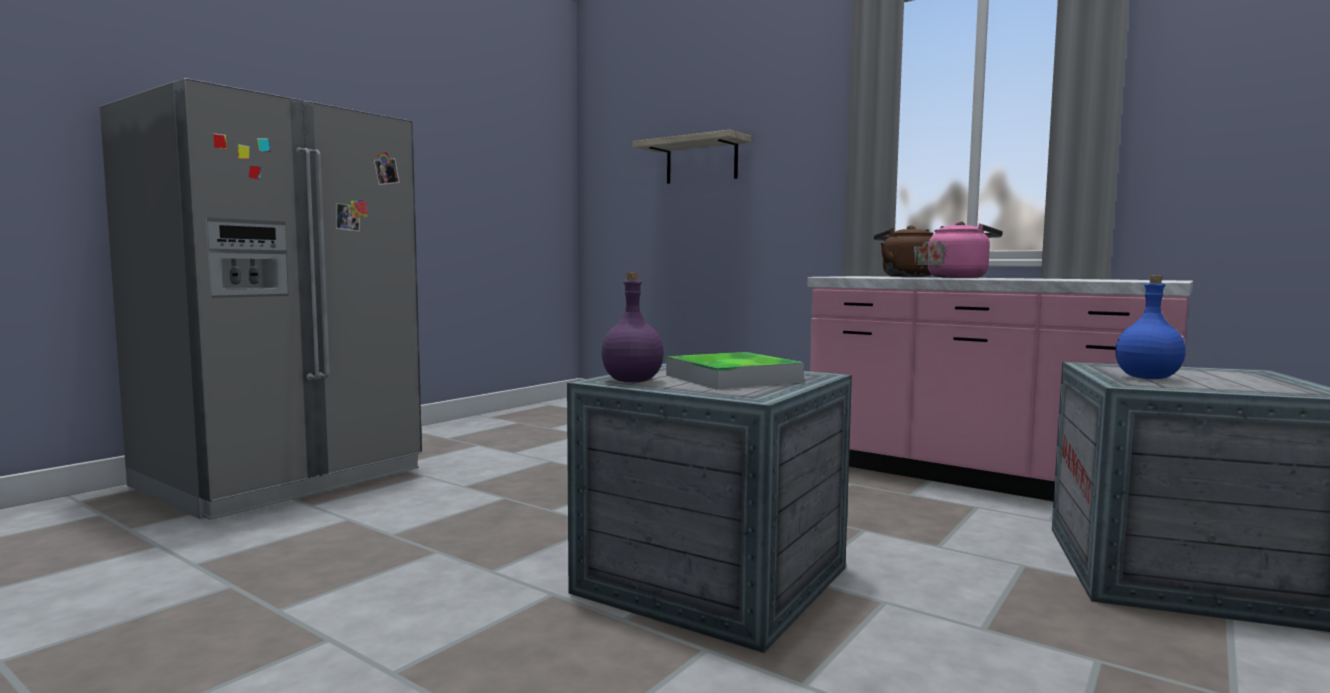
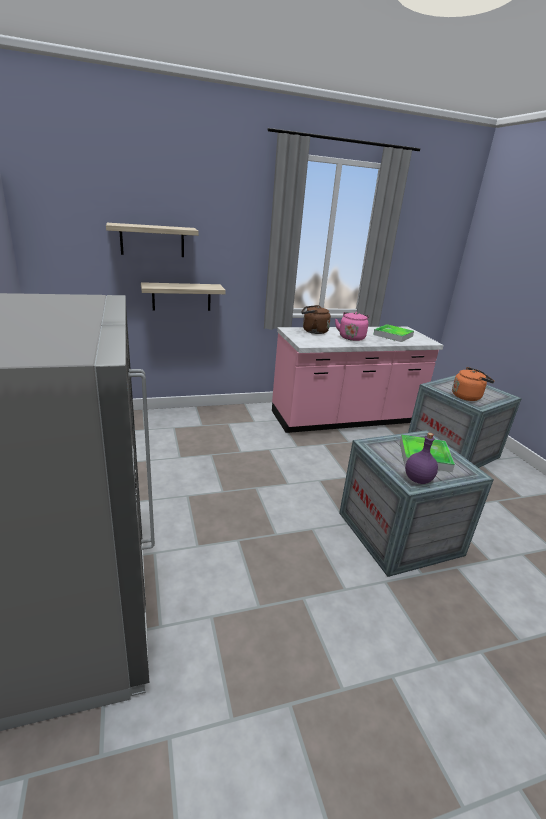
camera: 55 degrees left, 20 degrees up
(733, 236) = (181, 297): none -> shelf
(1081, 279) = (393, 335): none -> tray
(1148, 378) = (467, 396): blue bottle -> orange kettle

